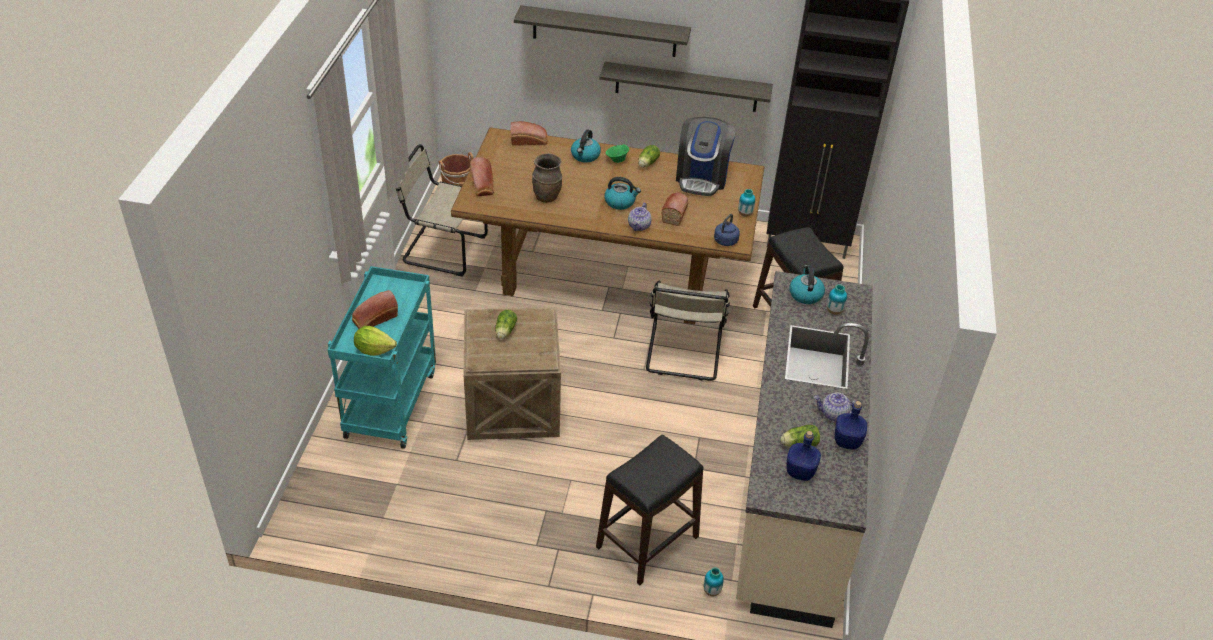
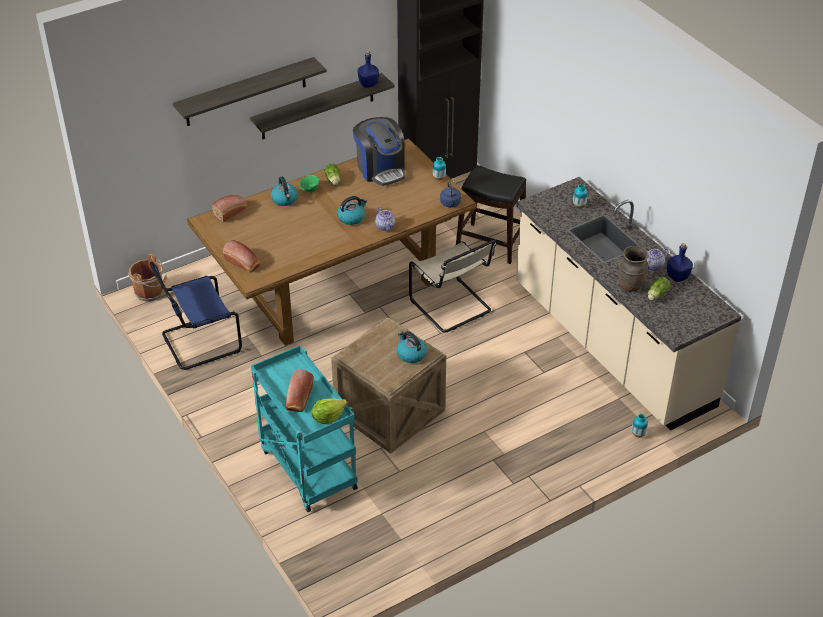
camera: 40 degrees left, 0 degrees up
(441, 249) = (198, 343): beige chair -> blue chair
(505, 332) = (379, 353): lettuce -> none
(547, 197) = (299, 244): brown vase -> brown vase (630, 285)
(648, 542) = (572, 433): black stool -> none
(675, 213) = (396, 204): bread -> none
(801, 472) = (676, 309): blue bottle -> blue bottle (369, 84)
(805, 294) = (551, 205): kettle -> kettle (411, 354)

